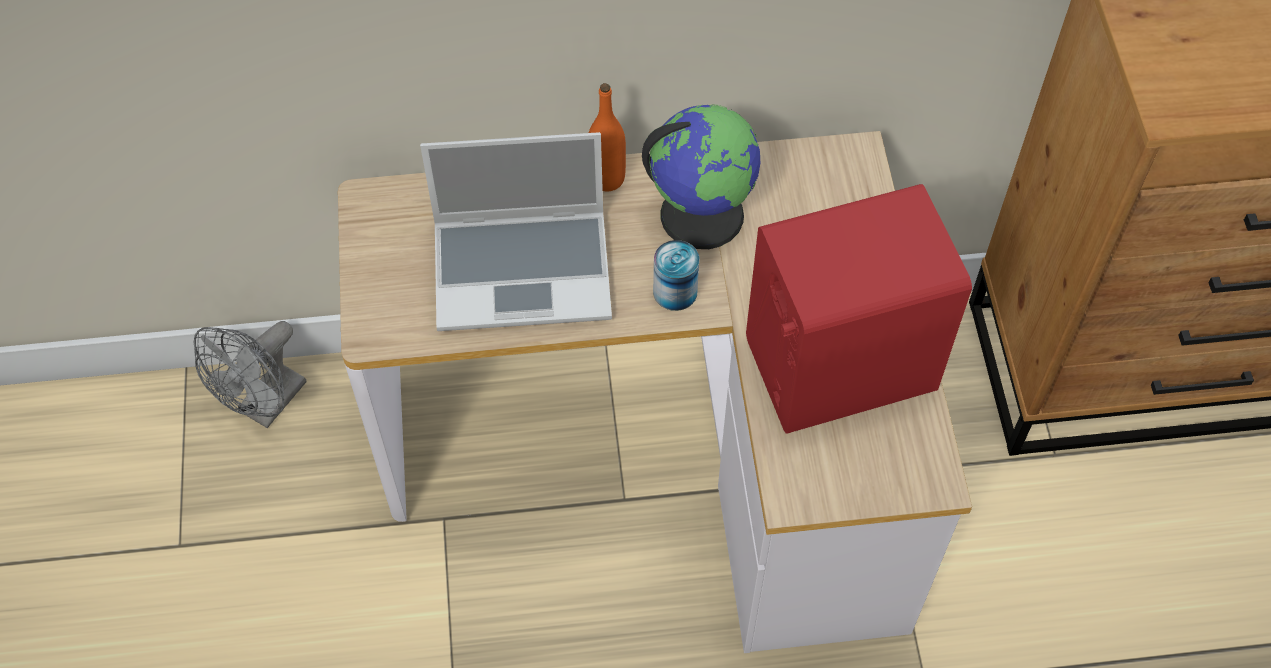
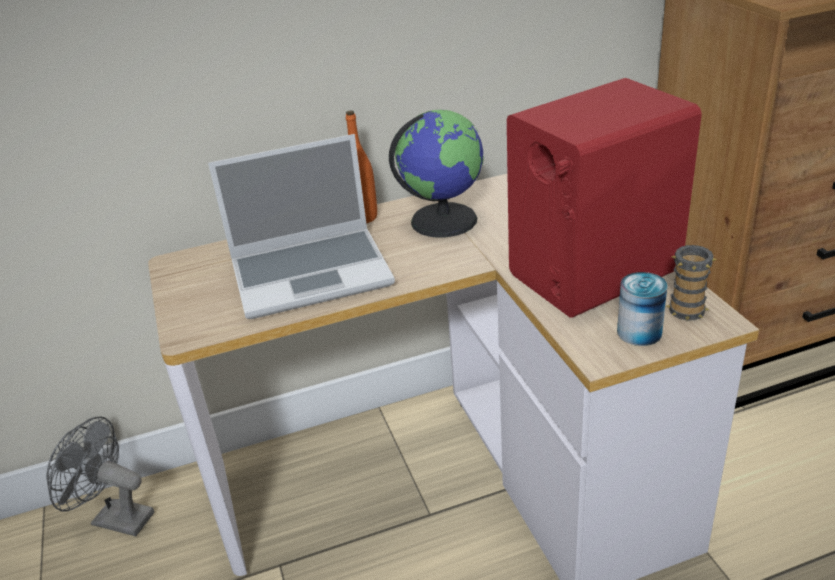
camera: 10 degrees left, 25 degrees down
(266, 406) = (114, 518): grey fan -> grey fan turned 90 degrees clockwise
(675, 291) = (440, 261): can -> can (639, 332)
(914, 450) = (686, 306): none -> mug

